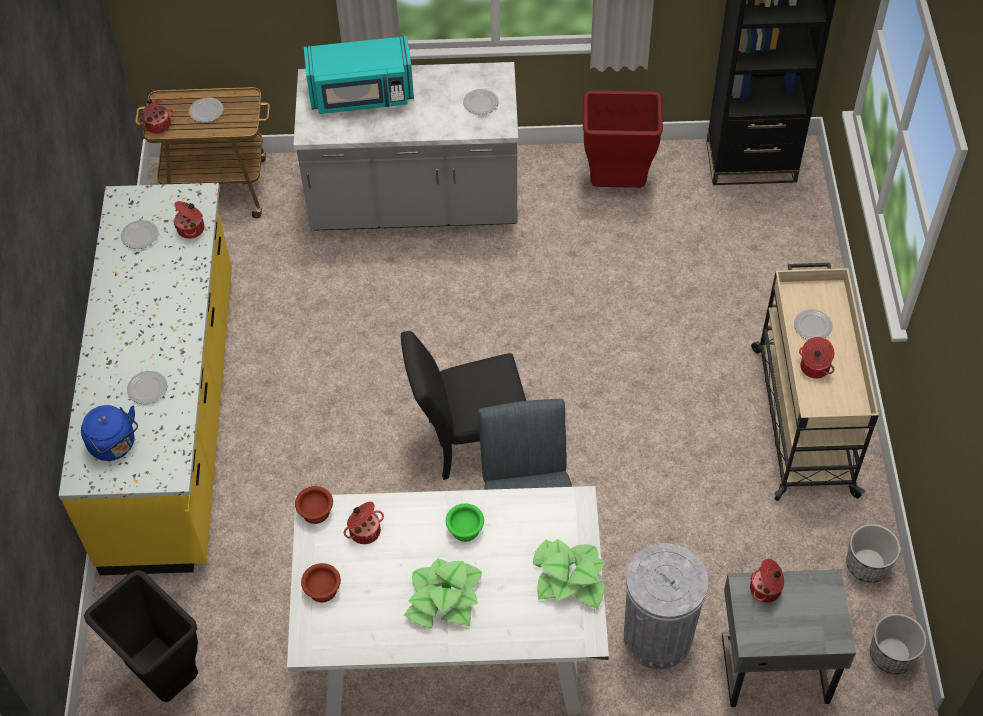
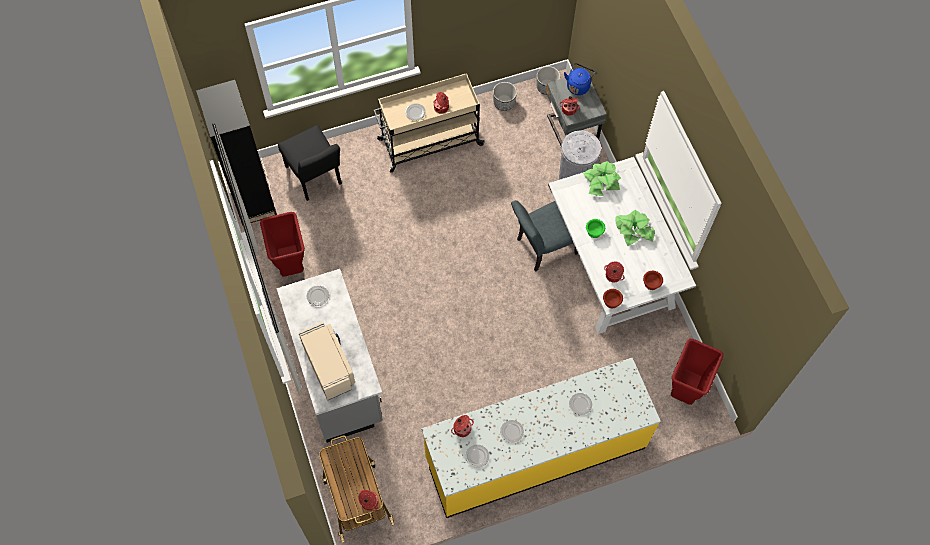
camera: 110 degrees left, 10 degrees up
(115, 445) = (621, 405): blue kettle -> blue kettle (578, 85)
(164, 677) = (685, 390): black trash can -> red trash can
(206, 111) = (348, 476): plate -> plate (511, 431)
(362, 96) = (329, 366): turquoise microwave -> beige microwave
(469, 442) = (497, 292): black chair -> black chair (316, 178)

